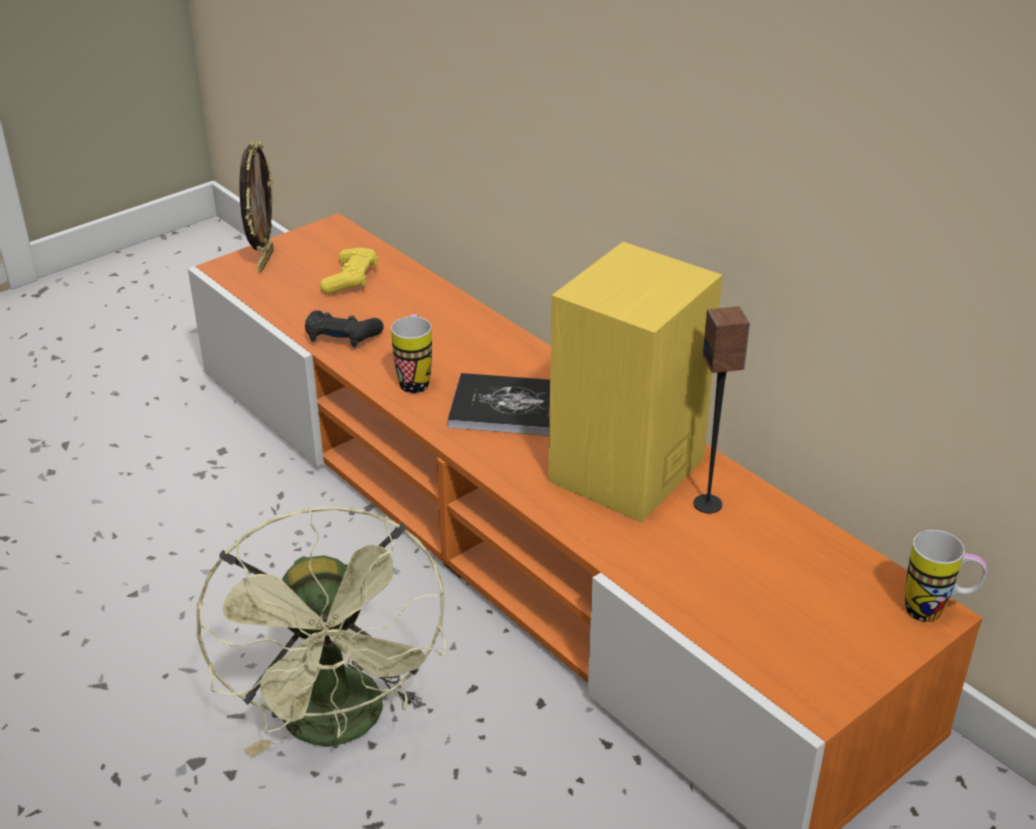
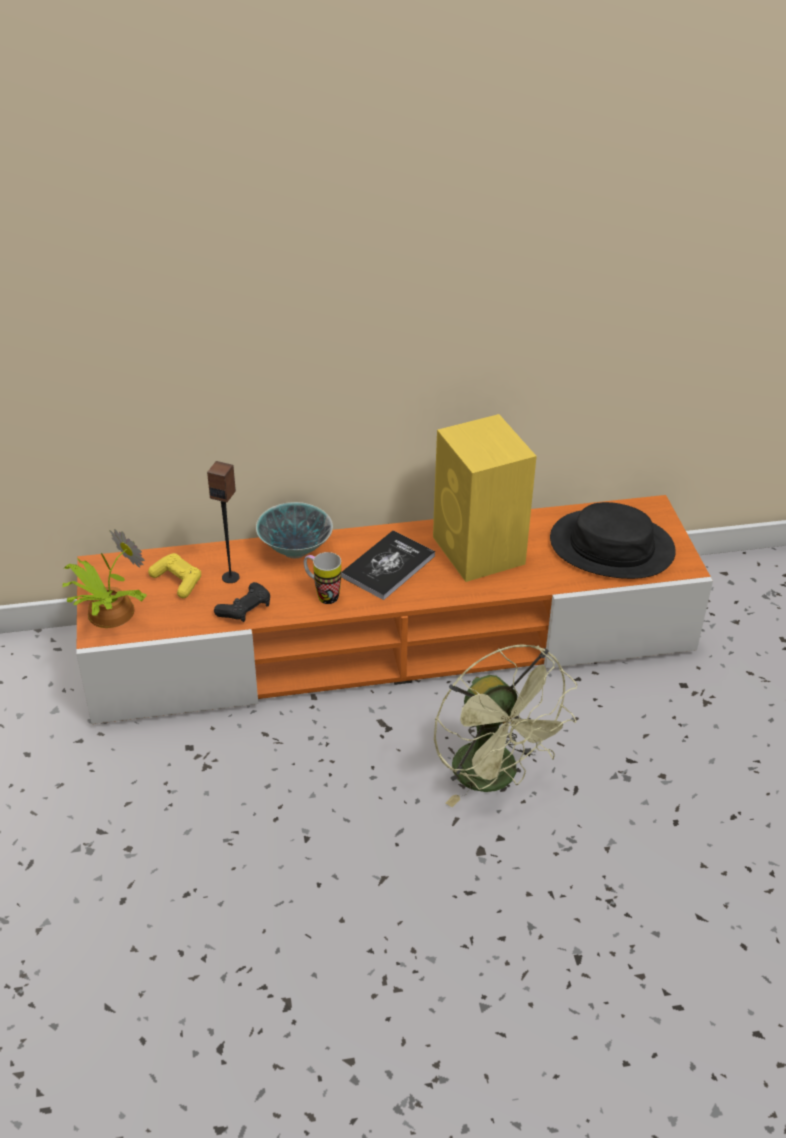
camera: 60 degrees left, 5 degrees up
(264, 260) = (107, 612): picture frame -> potted plant
(340, 726) = (495, 777): green fan -> green fan turned 45 degrees clockwise
(478, 331) = (294, 550): none -> bowl
(708, 504) = (528, 536): speaker -> speaker (231, 577)
(776, 597) = (611, 546): none -> black hat
(936, 612) = (654, 505): mug -> none

